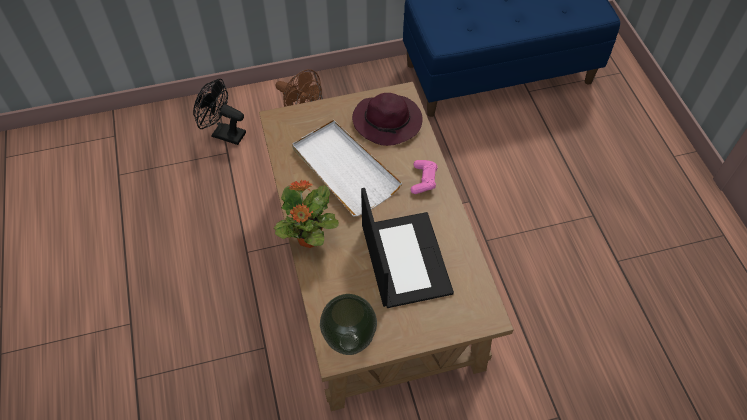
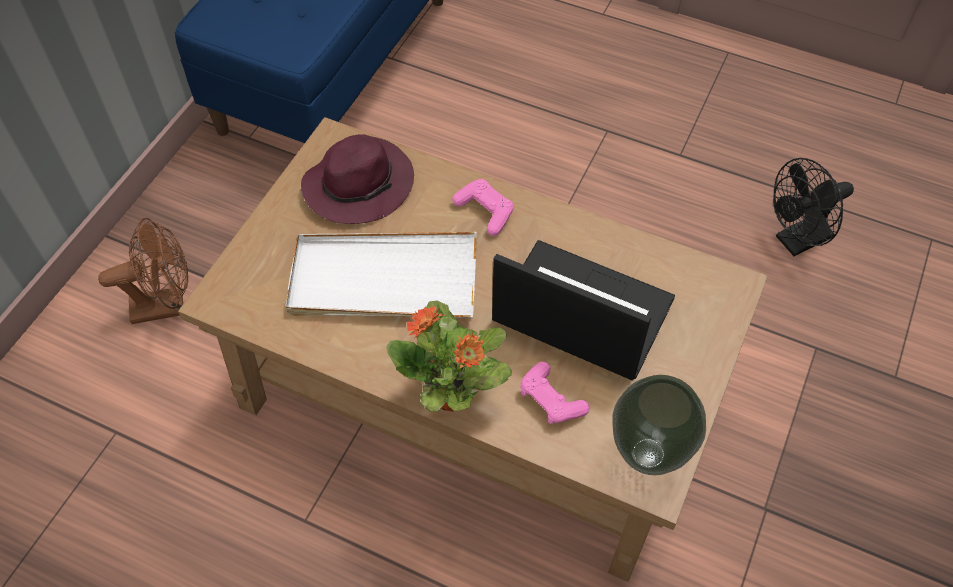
camera: 50 degrees left, 0 degrees up
(223, 134) = (79, 414): black fan -> black fan (797, 241)
(342, 280) = (551, 400): none -> pink game controller

